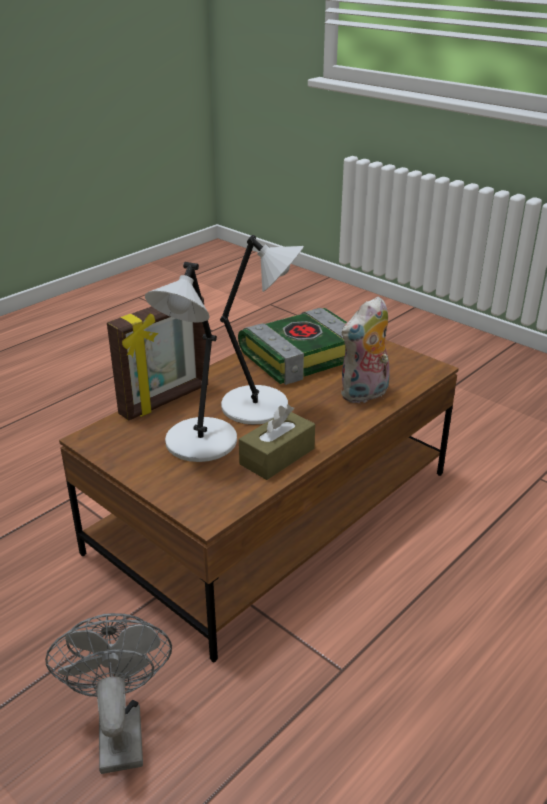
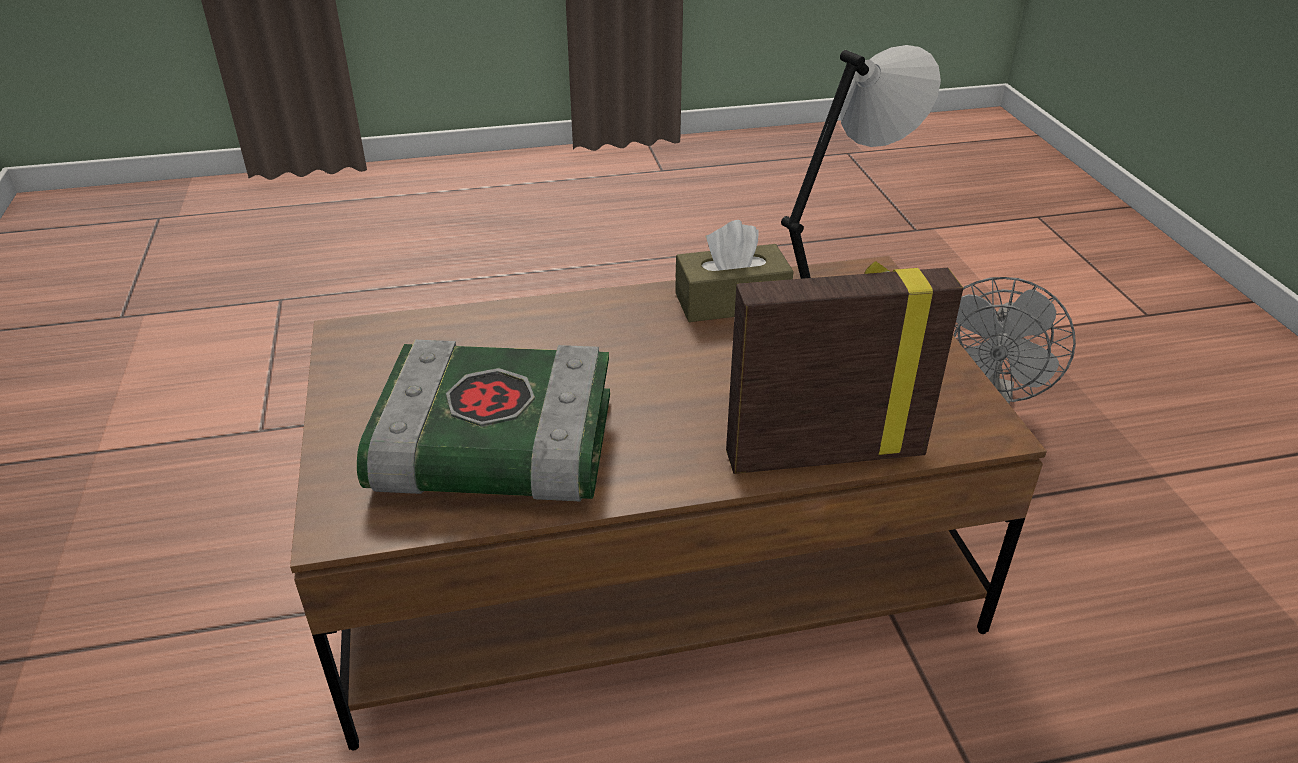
camera: 145 degrees left, 5 degrees up
(259, 407) = (681, 377): grey table lamp -> none
(365, 395) = (509, 334): plush toy -> none

